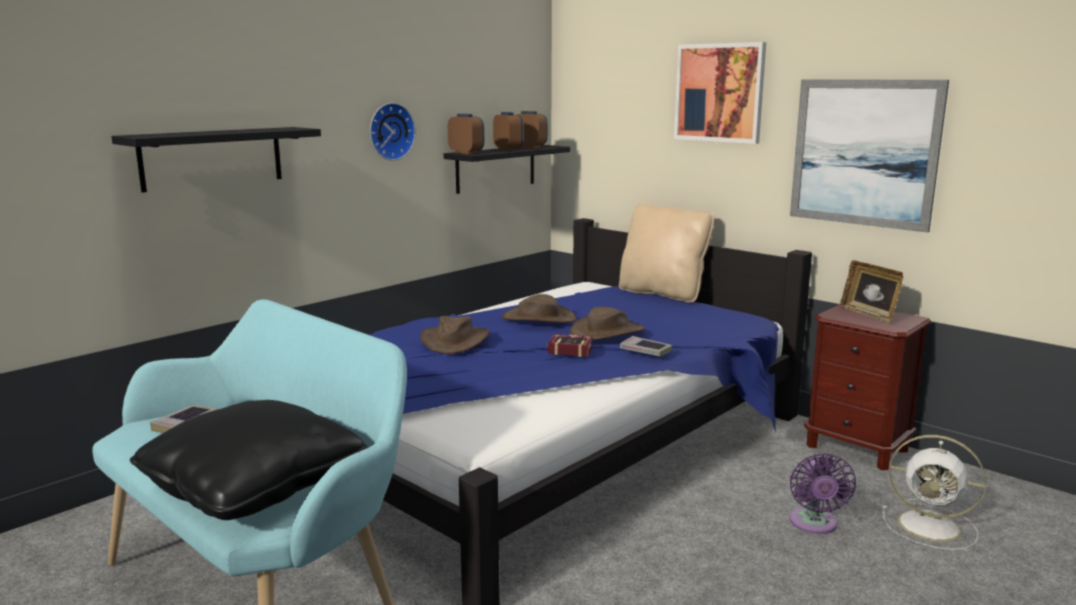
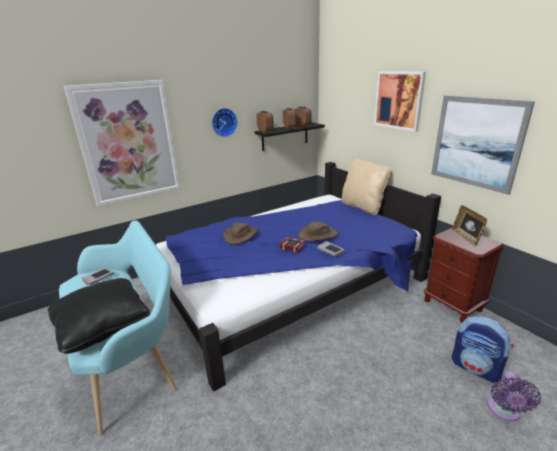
camera: 15 degrees right, 10 degrees up
(212, 158) = (128, 143): black shelf -> picture
(539, 318) = (289, 222): brown hat -> none
(814, 524) = (407, 356): purple fan -> purple fan (504, 411)
(932, 526) = (476, 368): white fan -> backpack

